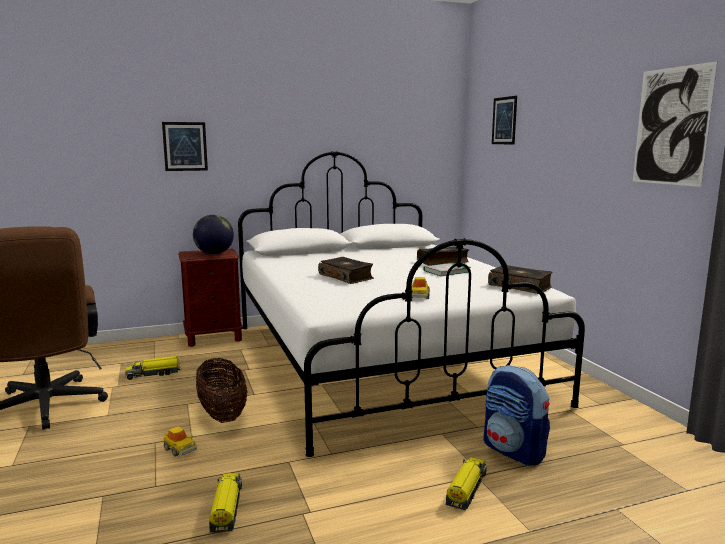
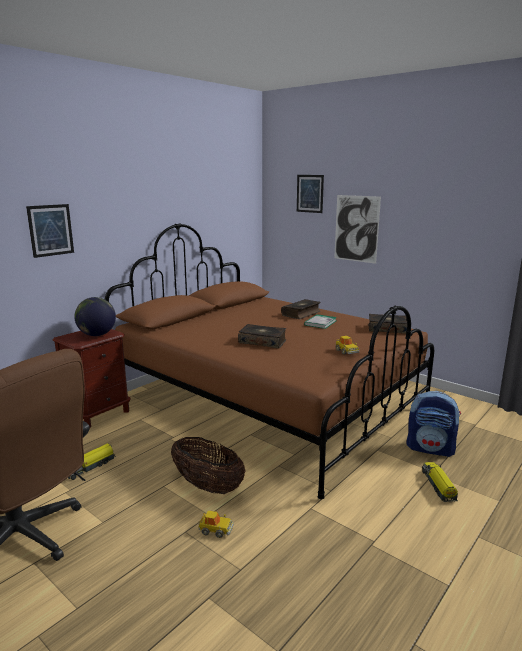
camera: 30 degrees left, 5 degrees up
(226, 509) = (318, 564): toy truck -> none
(381, 361) = (268, 402): white bed -> brown bed
(671, 126) = (475, 210): picture -> picture (356, 228)

